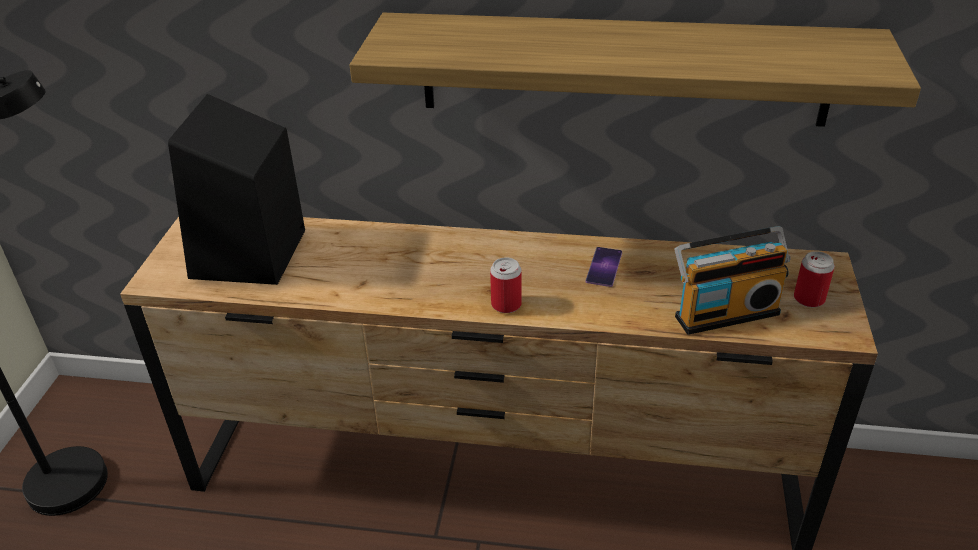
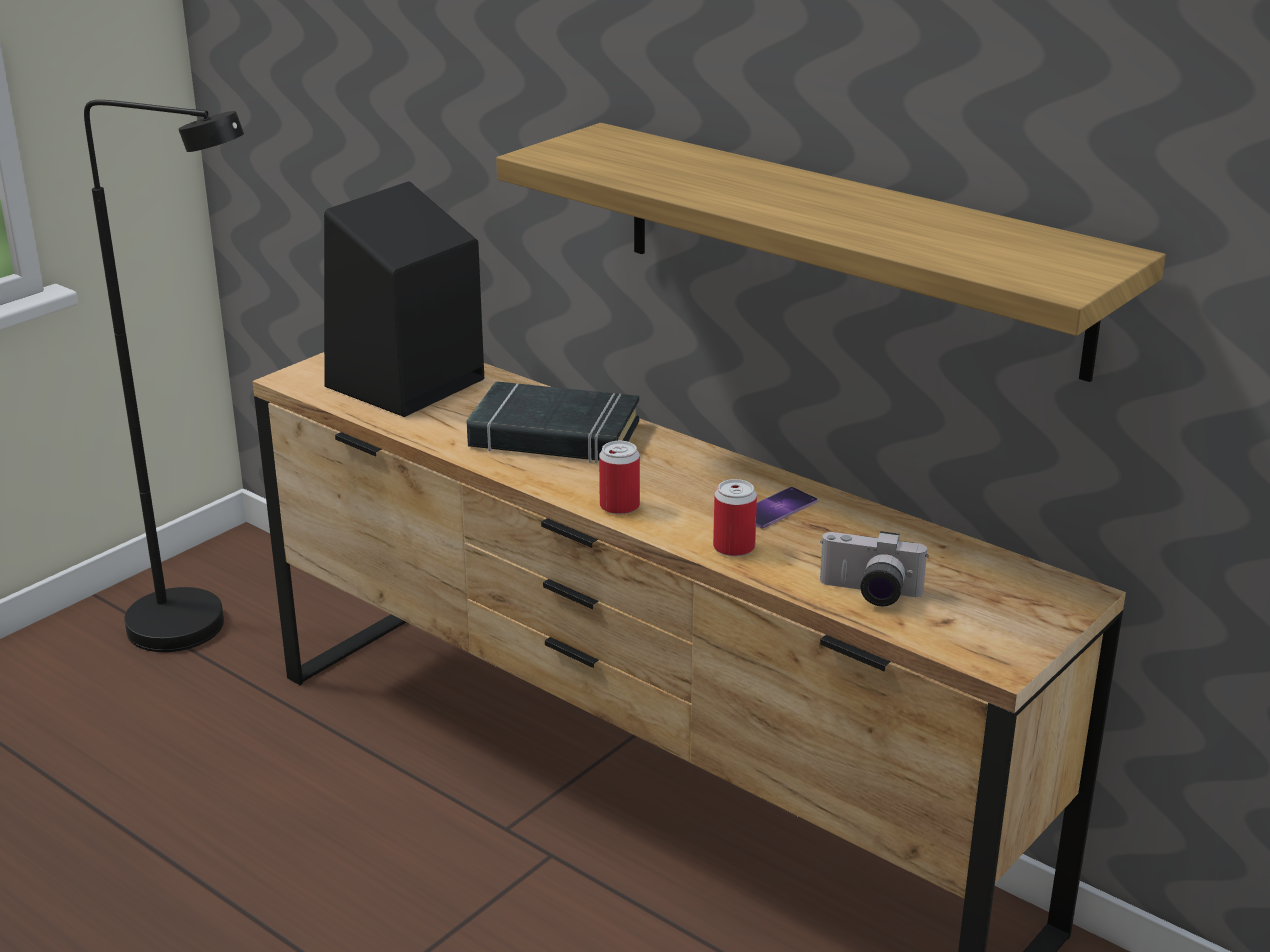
camera: 30 degrees right, 10 degrees down
(402, 261) = (554, 435): none -> black book
(724, 312) = (869, 594): radio -> camera
(809, 299) = (999, 617): can -> can (734, 547)

